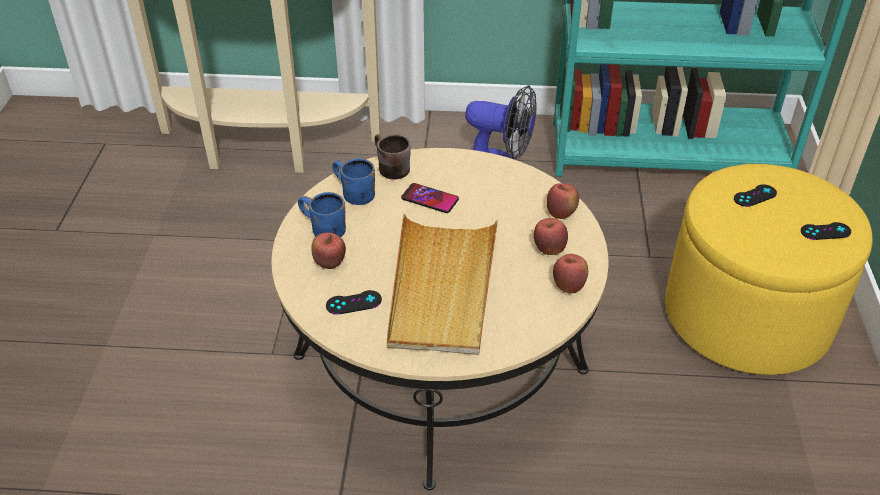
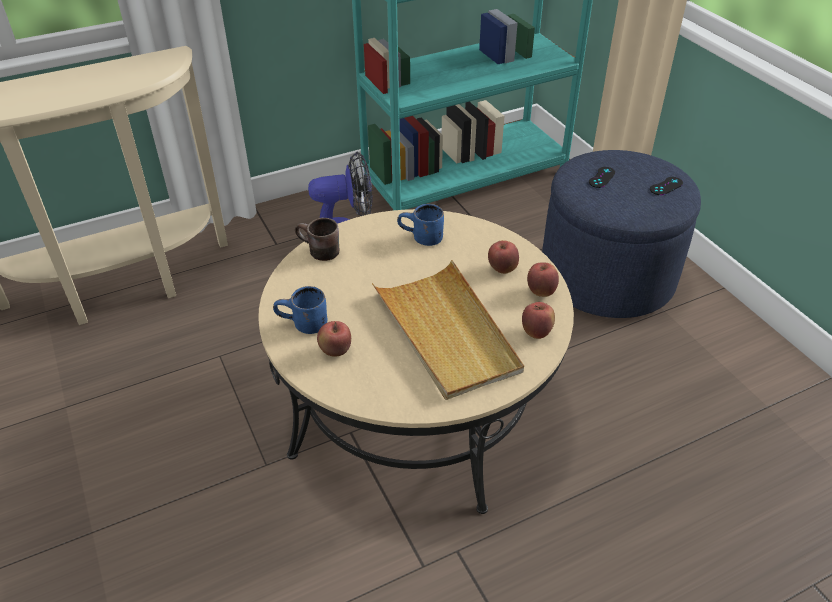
camera: 30 degrees left, 0 degrees up
(352, 194) = (304, 285): blue mug -> blue mug (421, 239)
(353, 303) = (385, 375): black game controller -> none
(430, 199) = (374, 265): phone -> none
(561, 214) = (487, 238): apple -> apple (536, 332)
(746, 316) = (607, 276): yellow ottoman -> blue ottoman

